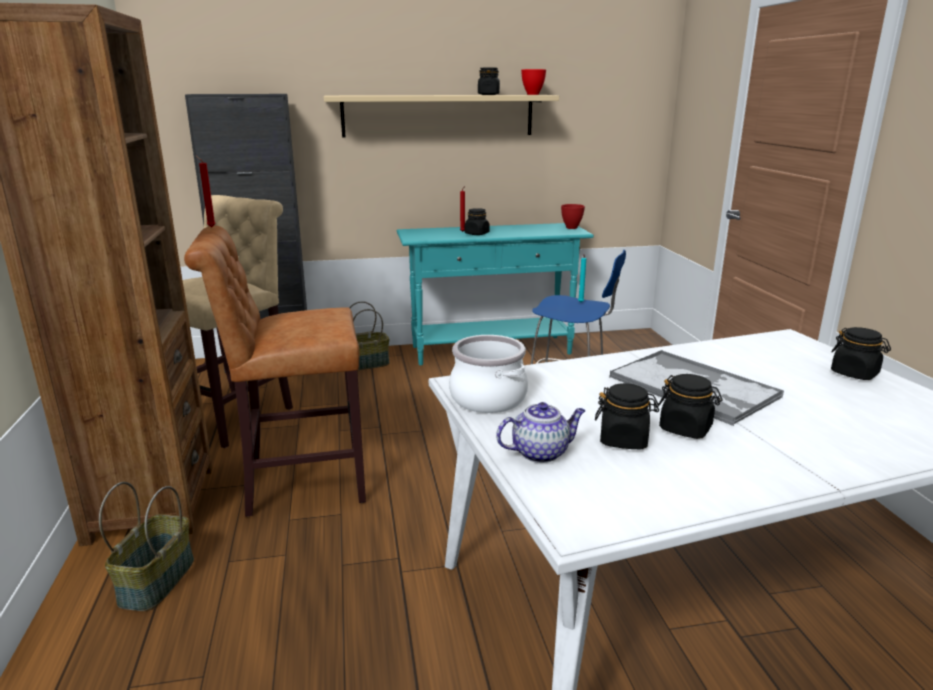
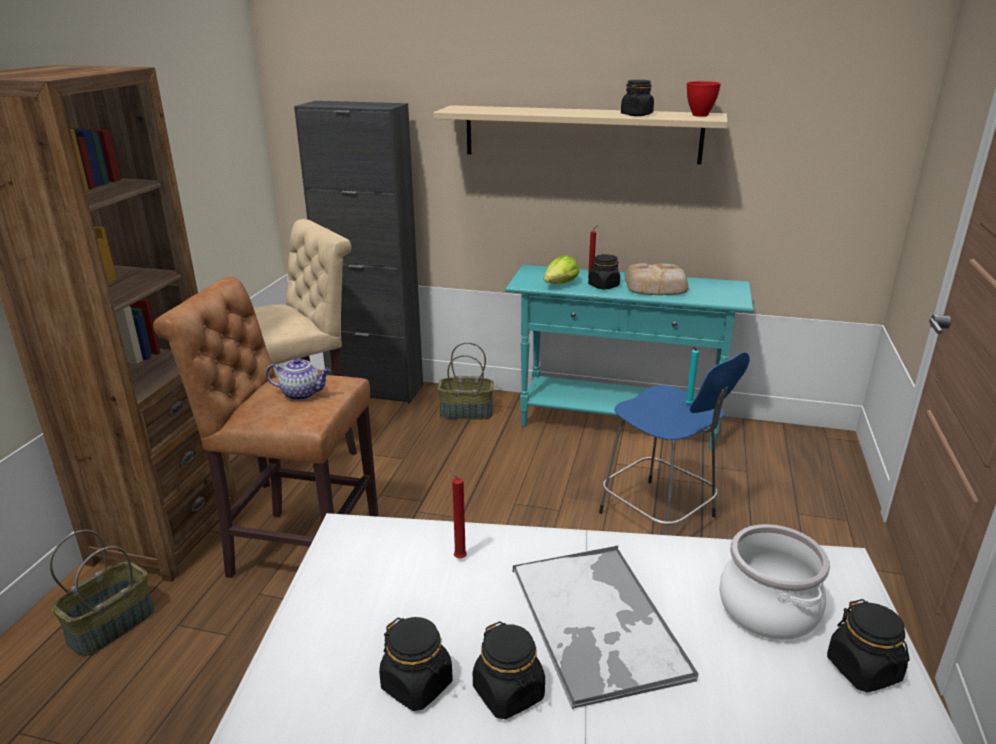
camera: 25 degrees right, 5 degrees up
(210, 227) = (221, 280): red candle -> red candle (459, 557)
(443, 236) = (560, 284): none -> lettuce
(488, 398) = (348, 565): cooking pot -> cooking pot (769, 608)
(515, 230) = (656, 286): none -> bread
(541, 452) = (310, 671): teapot -> teapot (302, 394)
(571, 228) = (735, 292): red bowl -> none

